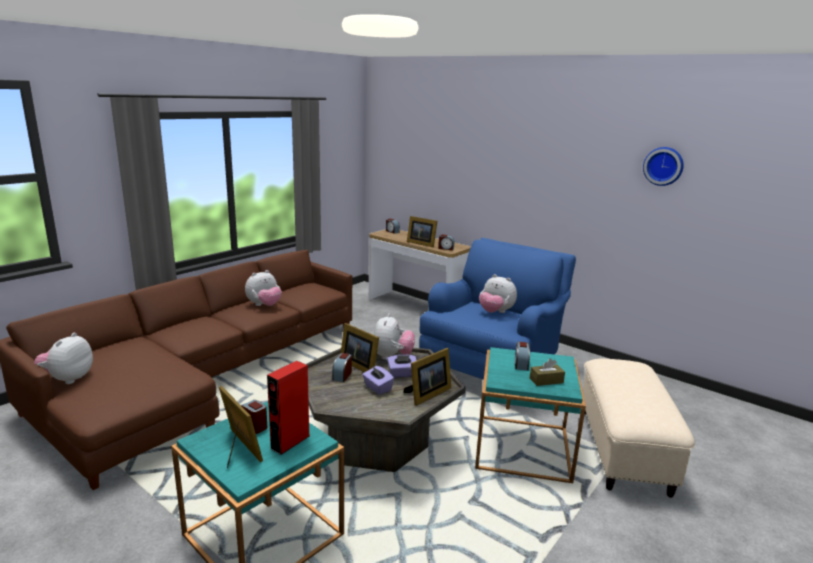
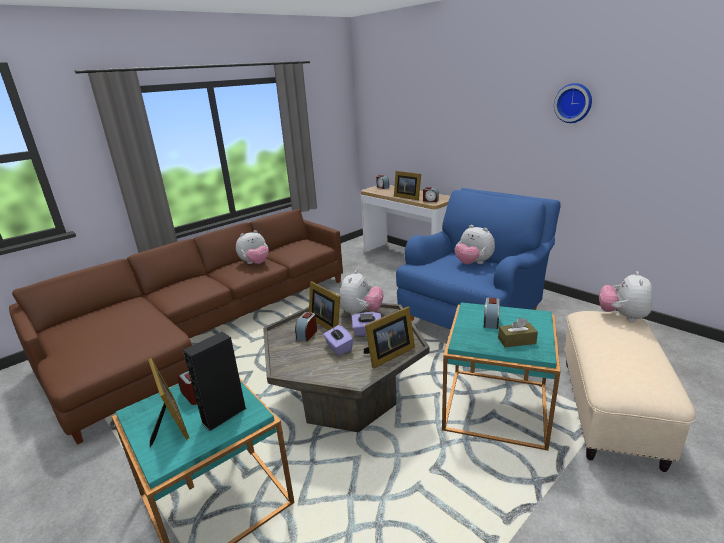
camera: 10 degrees right, 5 degrees up
(68, 379) = (62, 340): plush toy -> plush toy (622, 316)
(290, 442) = (224, 415): red speaker -> black speaker
(663, 166) = (663, 93): wall clock -> wall clock (573, 103)

